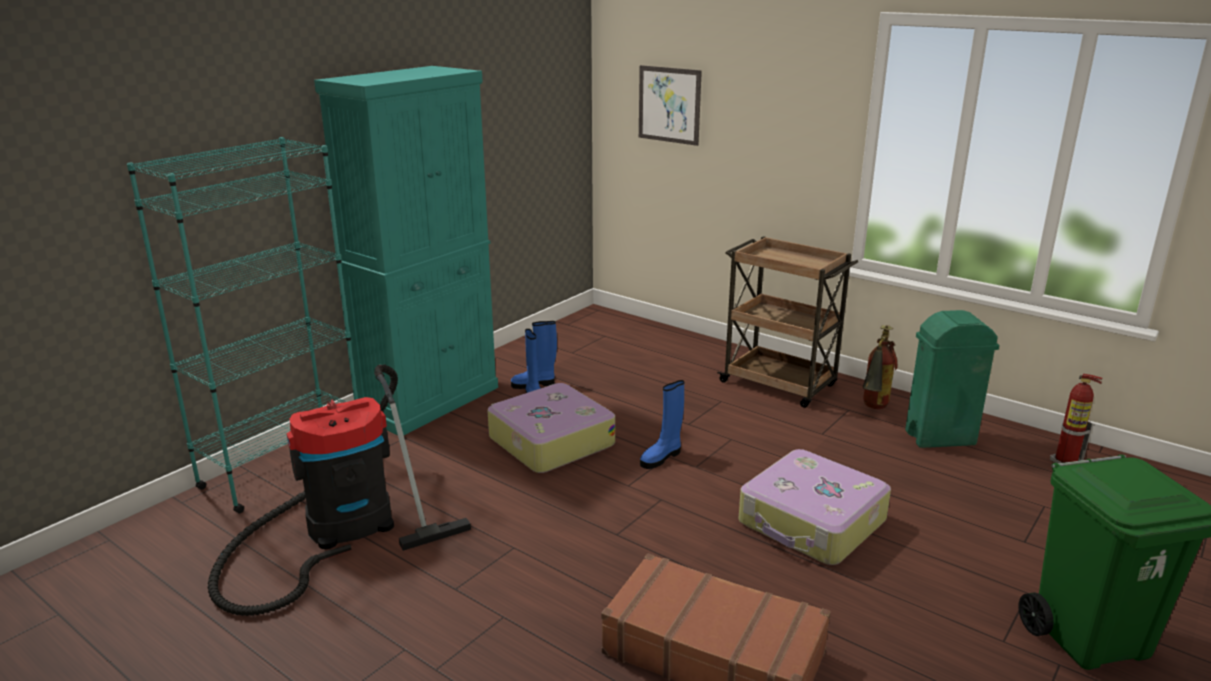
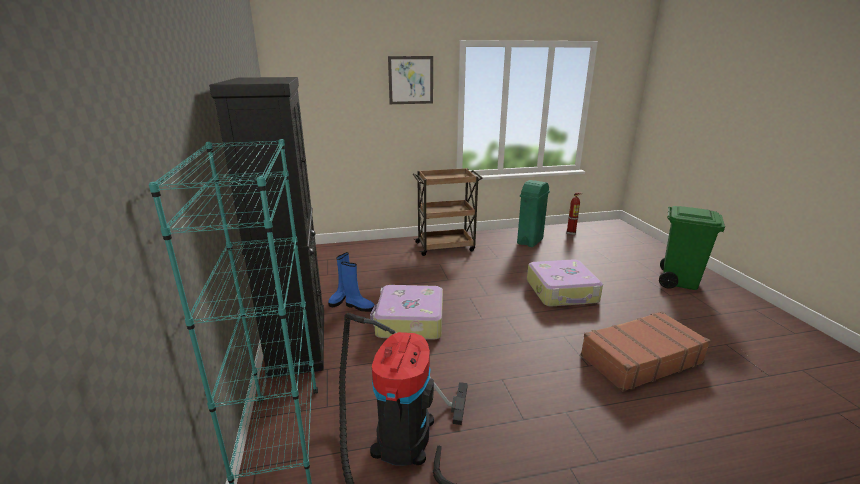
camera: 50 degrees left, 0 degrees up
(430, 401) = (298, 340): turquoise cabinet -> black cabinet
(661, 457) = (468, 299): blue boot -> none
(669, 105) = (332, 105): picture -> picture (411, 80)
(873, 409) = (492, 241): fire extinguisher -> none

